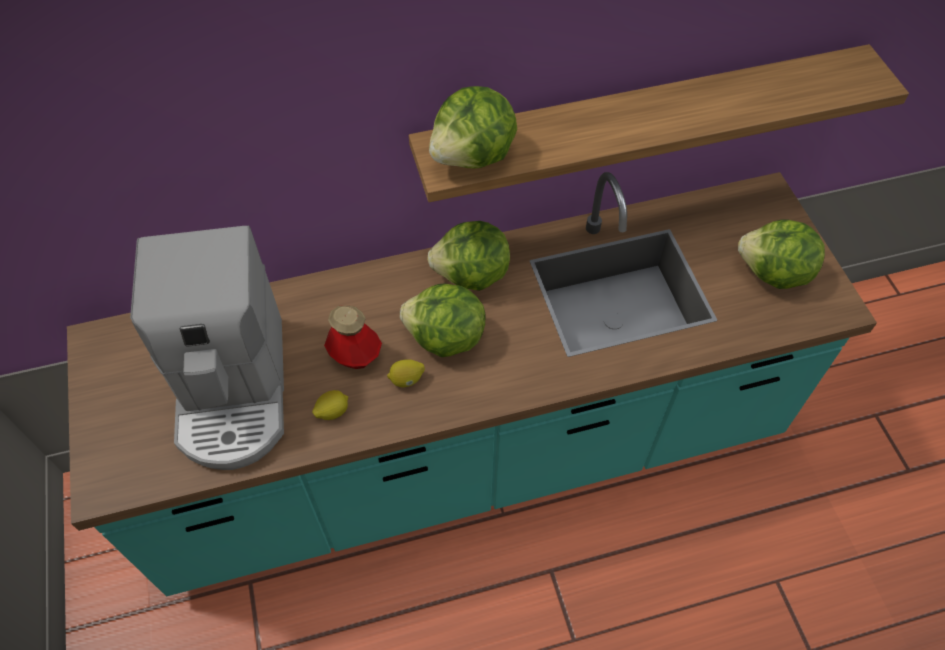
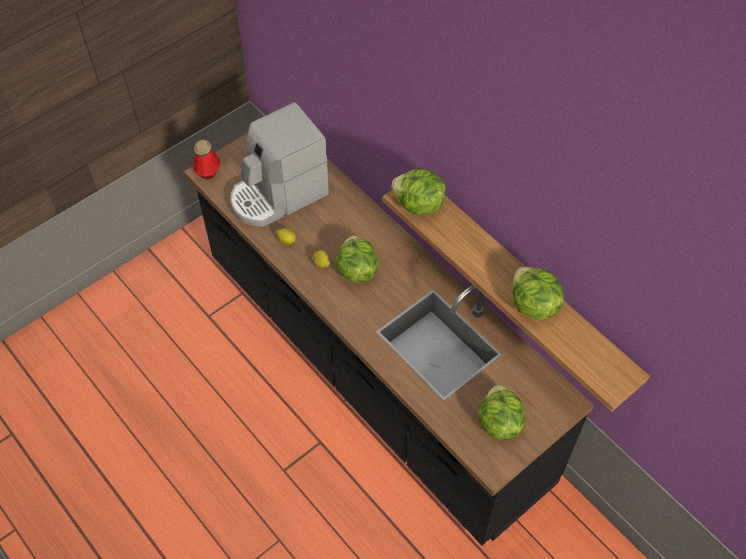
camera: 65 degrees right, 0 degrees up
(355, 355) = (324, 235): bottle -> bottle (208, 171)
(472, 276) = (405, 266): lettuce -> lettuce (532, 305)
(472, 456) = (373, 369): turquoise counter -> black counter

